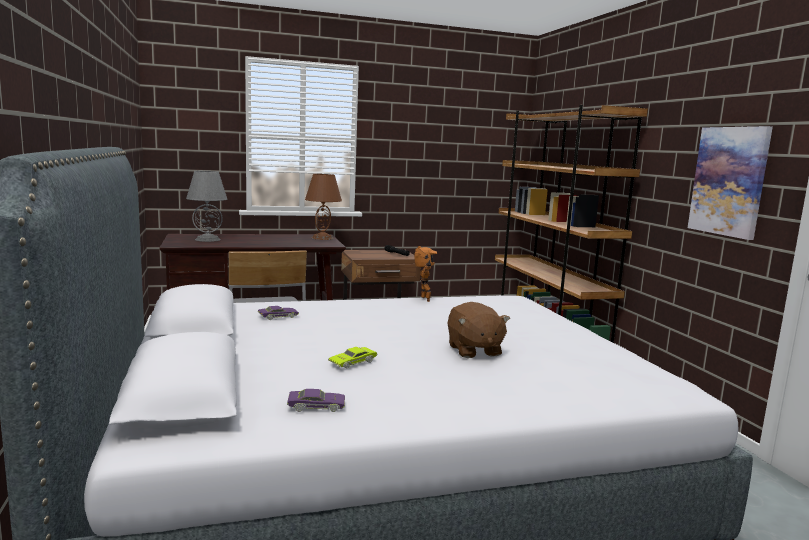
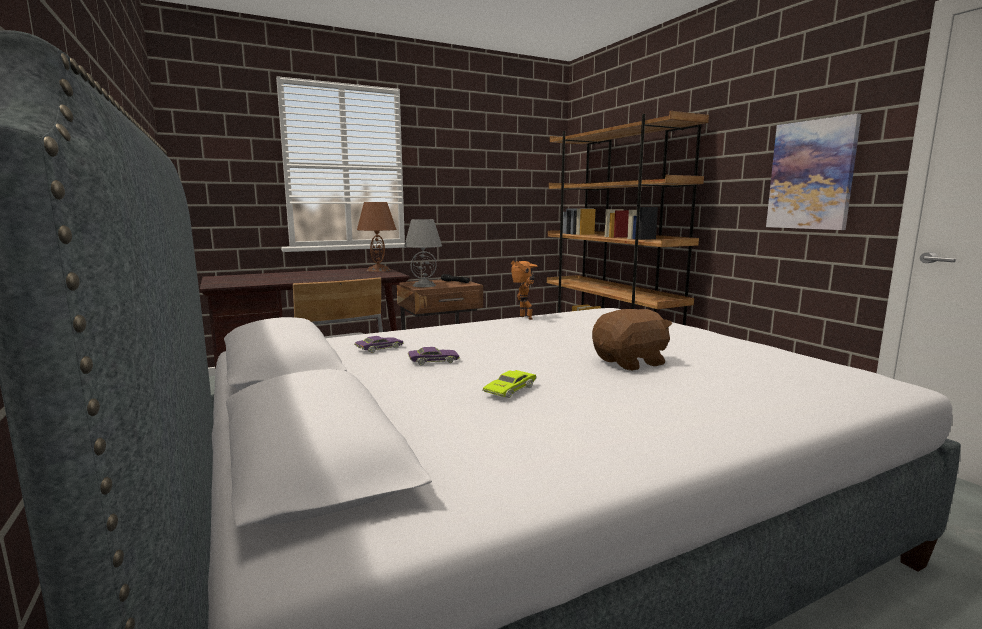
camera: 10 degrees left, 0 degrees up
(207, 239) = (252, 278): grey table lamp -> grey table lamp (424, 285)
(316, 406) = (512, 451): purple toy car -> purple toy car (433, 361)
(473, 350) = (630, 362): brown plush toy -> brown plush toy turned 90 degrees counterclockwise

